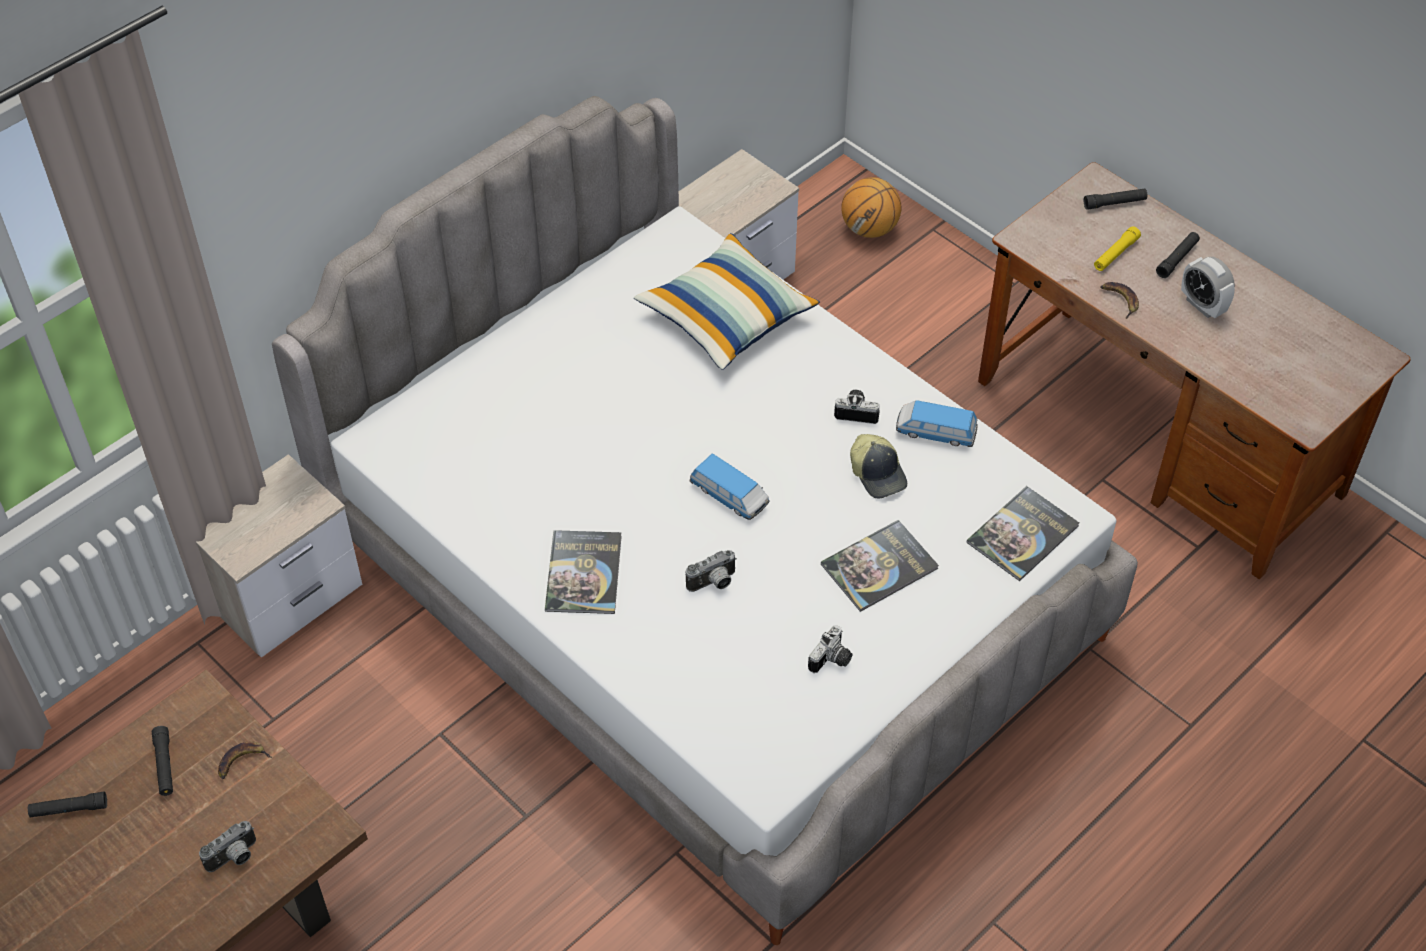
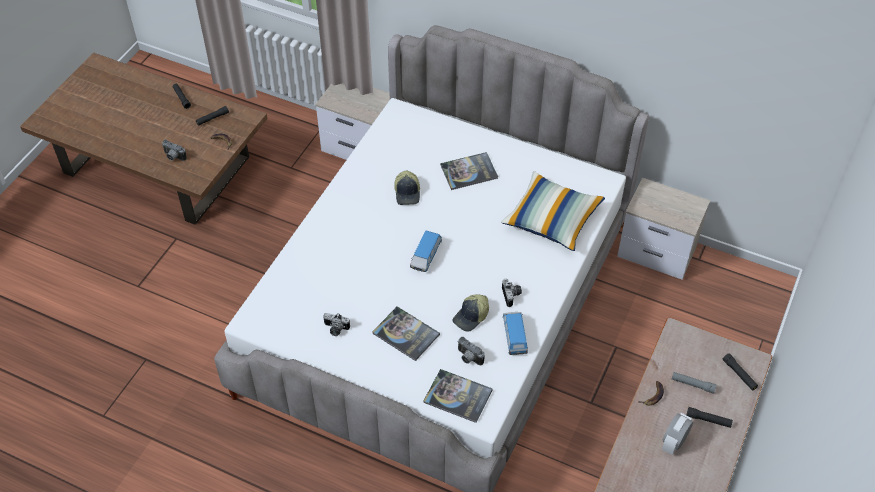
camera: 70 degrees right, 0 degrees up
(578, 481) = (408, 193): none -> cap
(583, 573) = (351, 213): book -> book (469, 172)
(714, 583) = (365, 266): camera -> camera (468, 358)
(869, 229) = (741, 307): basketball -> none
(1115, 254) = (692, 384): yellow flashlight -> grey flashlight

